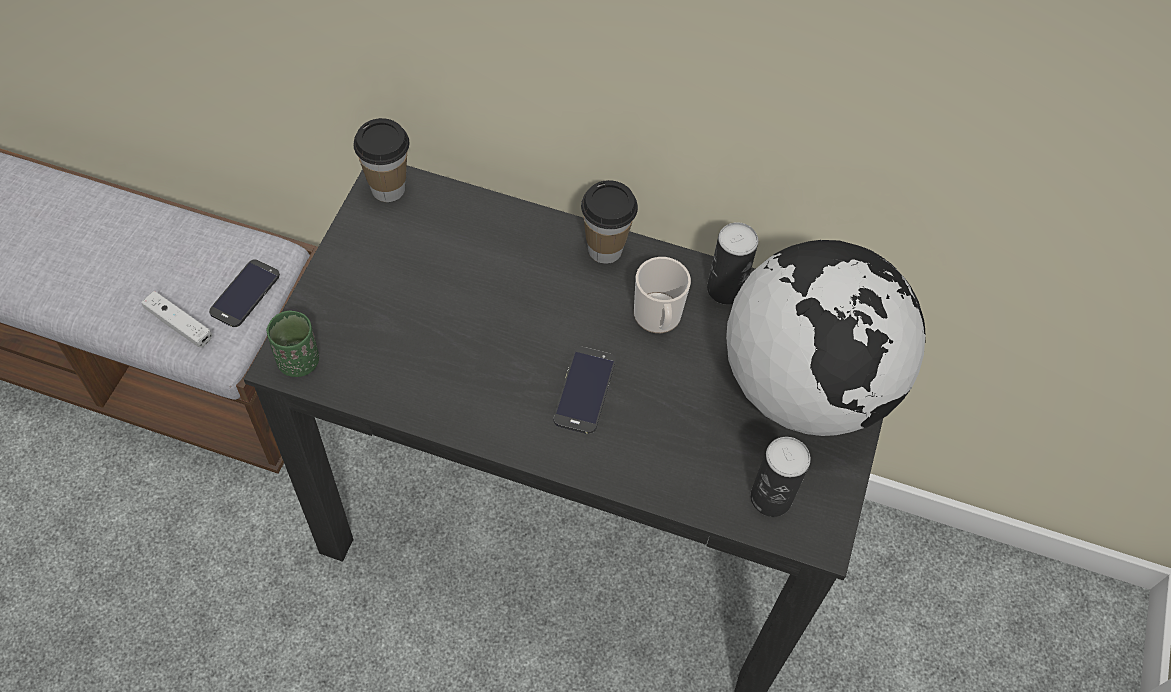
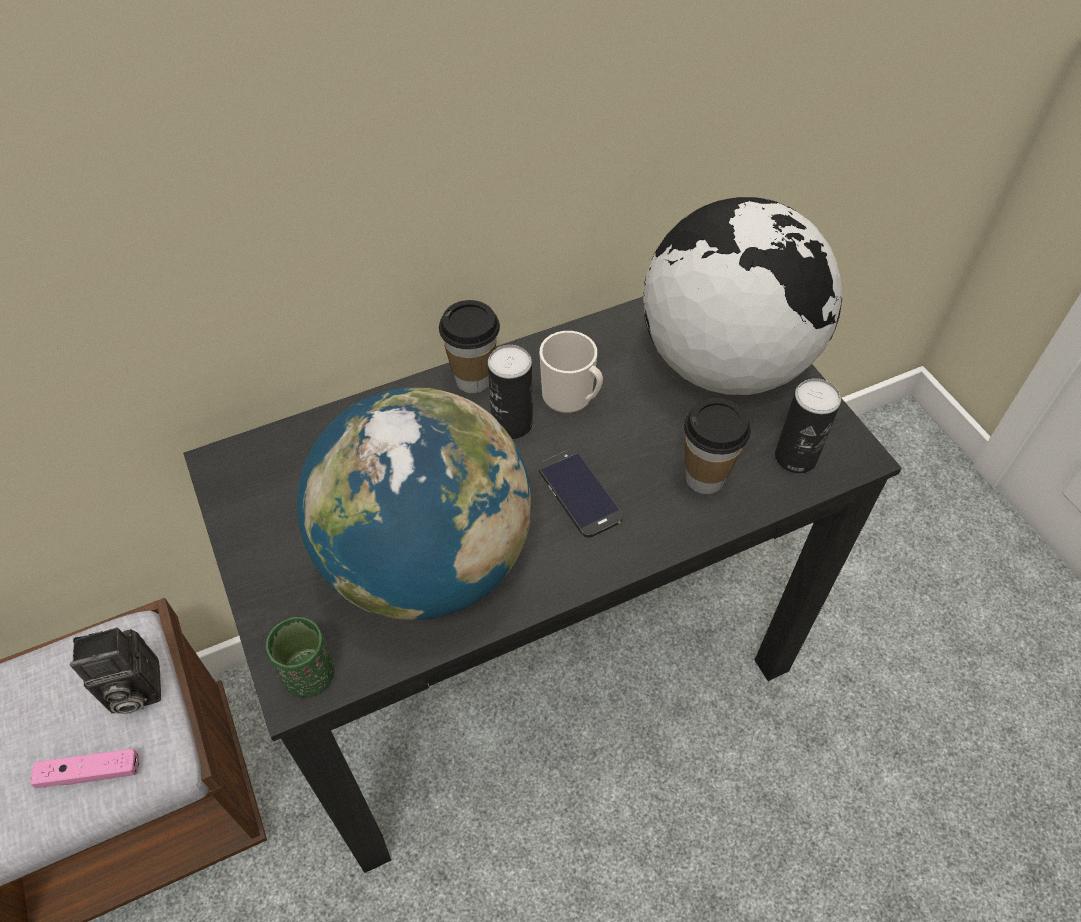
camera: 40 degrees left, 5 degrees down
(179, 324) = (90, 772): white game controller -> pink game controller
(245, 293) = (132, 691): phone -> camera
(388, 189) = (232, 467): cup -> cup (705, 477)
(437, 351) = (427, 561): none -> globe
(725, 289) = (594, 341): can -> can (512, 423)

